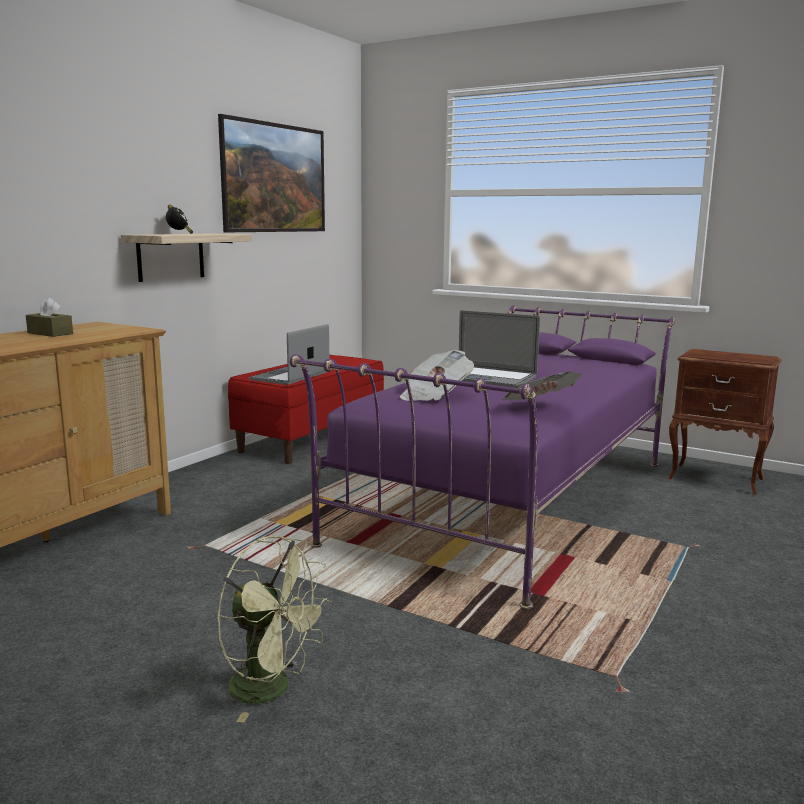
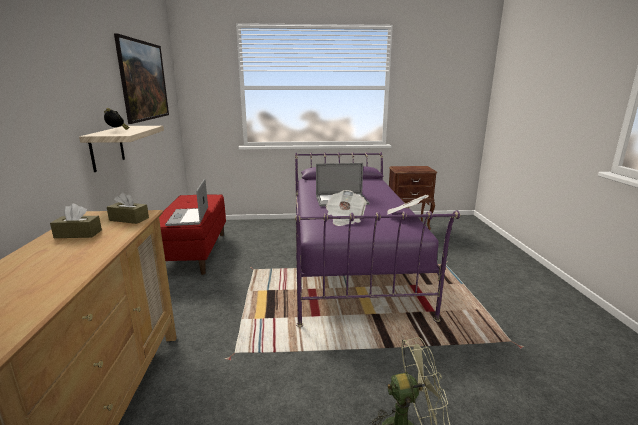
camera: 35 degrees left, 5 degrees up
(115, 331) = (129, 219): none -> brown tissue box

